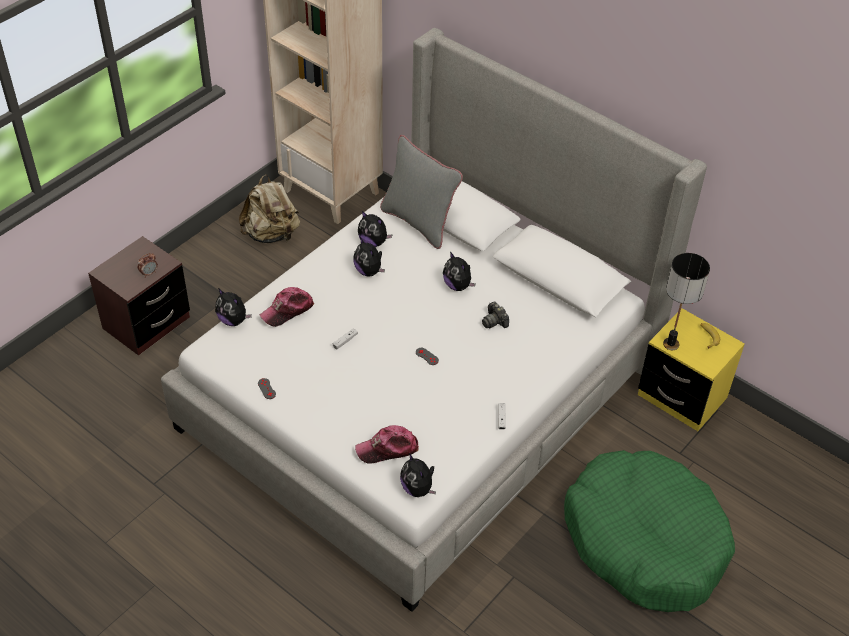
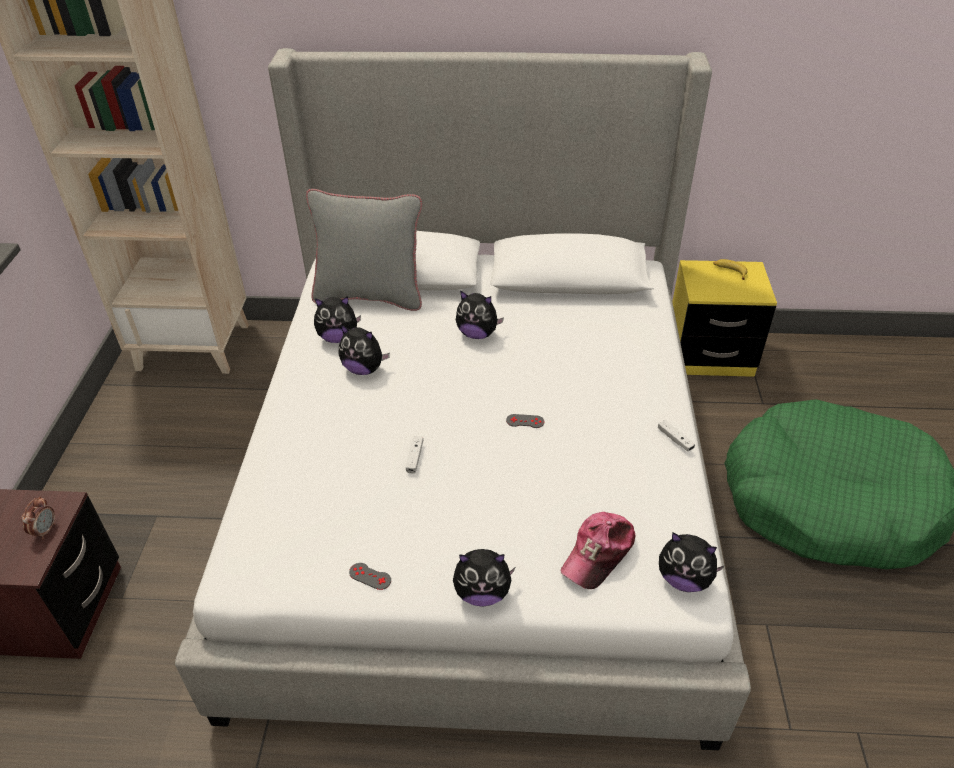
camera: 35 degrees left, 5 degrees down
(233, 320) = (240, 516): plush toy -> plush toy (482, 593)
(271, 234) = (157, 420): beige backpack -> none
(287, 310) = (306, 463): cap -> none
(494, 321) = (554, 348): camera -> none
(670, 344) = (709, 293): table lamp -> none

